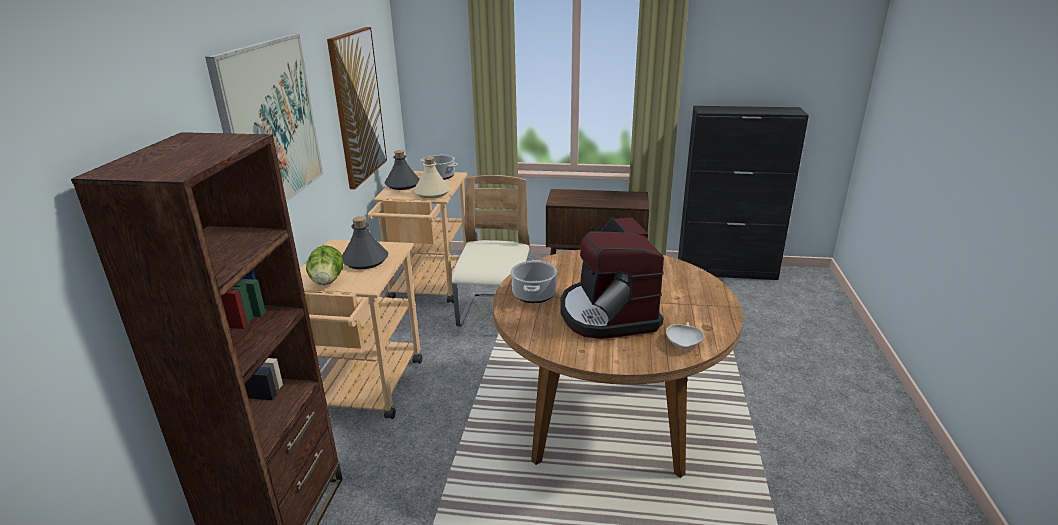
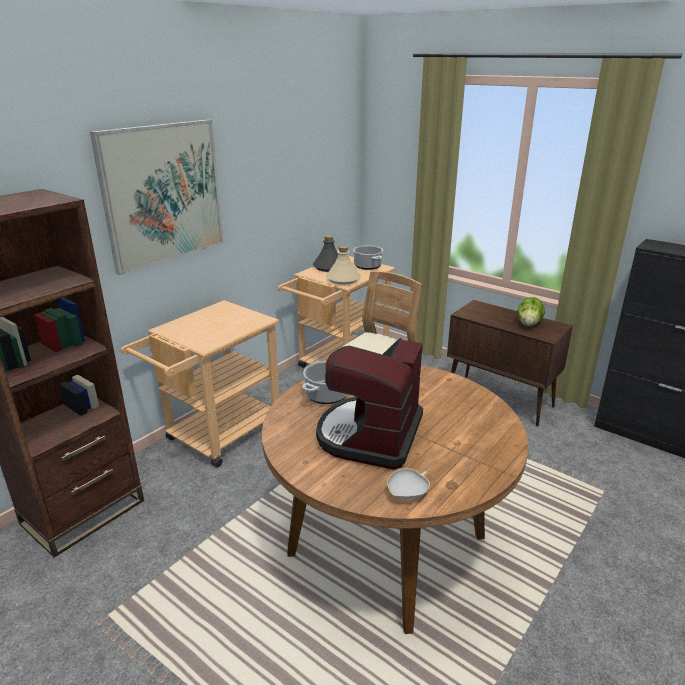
camera: 30 degrees right, 0 degrees up
(327, 281) = (181, 334): lettuce -> lettuce (529, 324)
(357, 106) = (291, 190): picture -> none
(365, 260) = (227, 324): grey bottle -> none

